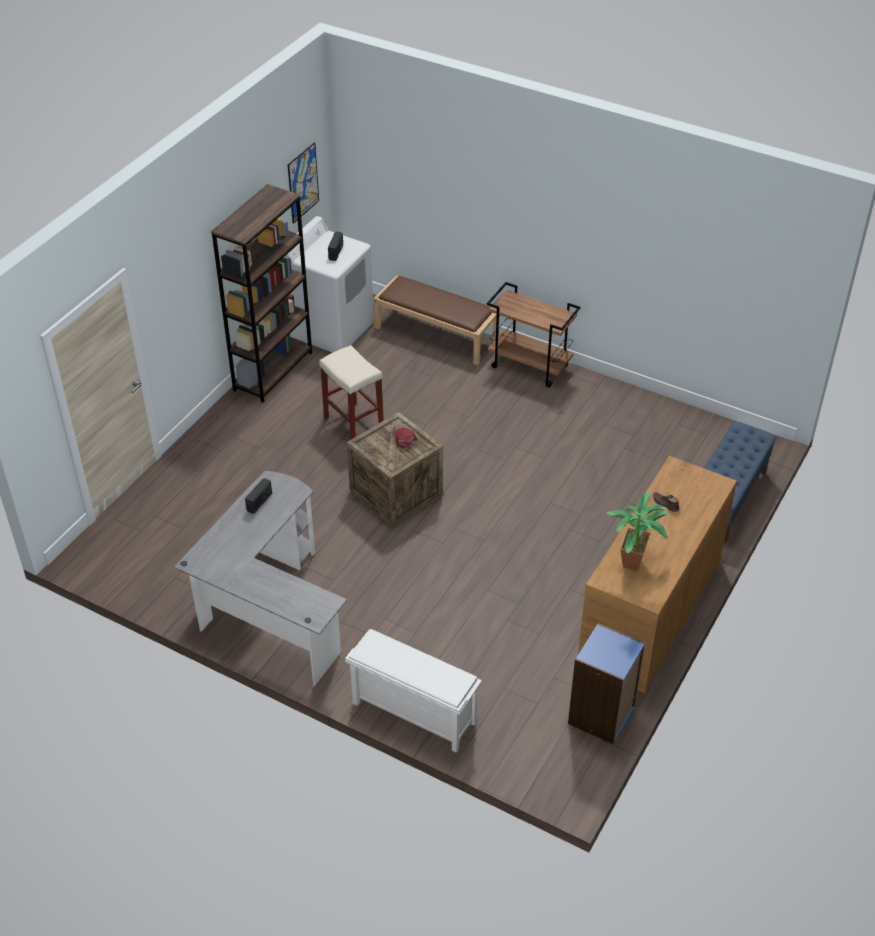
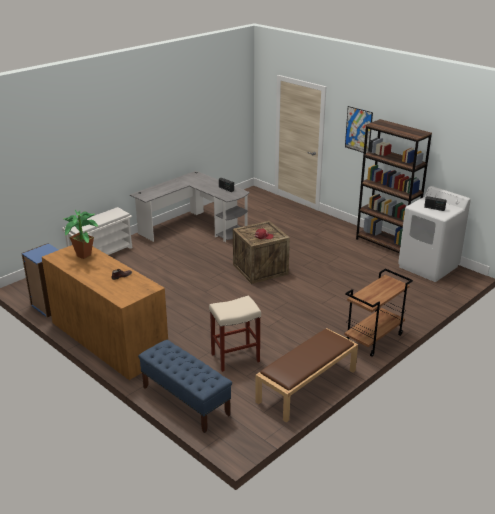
camera: 105 degrees right, 15 degrees down
(303, 183) = (469, 166): picture -> picture (358, 130)
(354, 423) = (327, 264): beige stool -> beige stool (234, 358)
(437, 334) = (419, 305): brown bench -> brown bench (306, 386)

